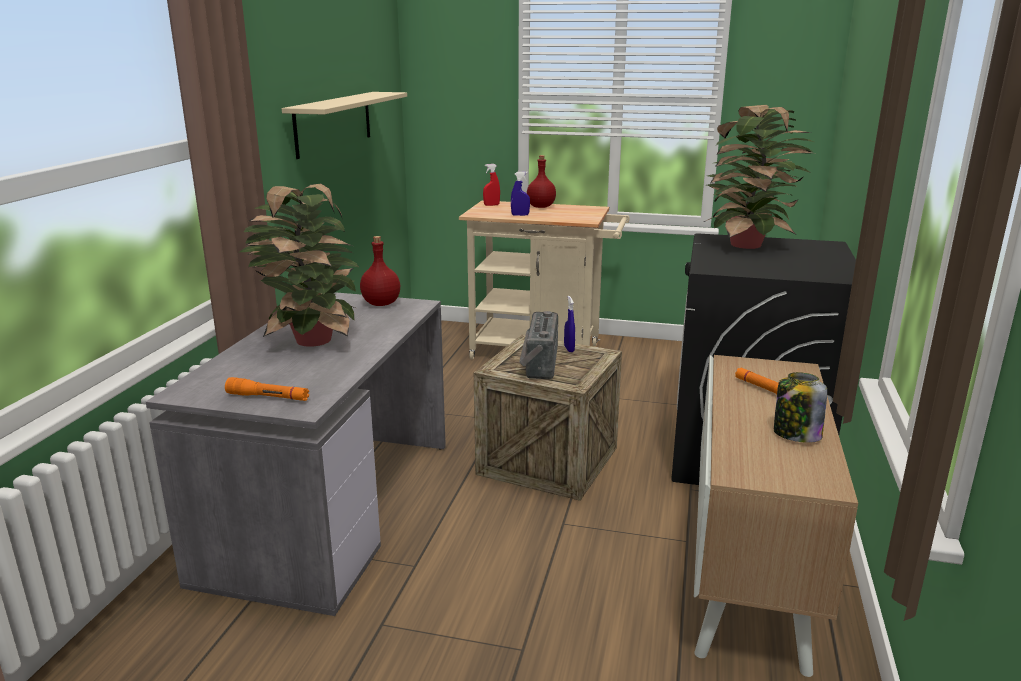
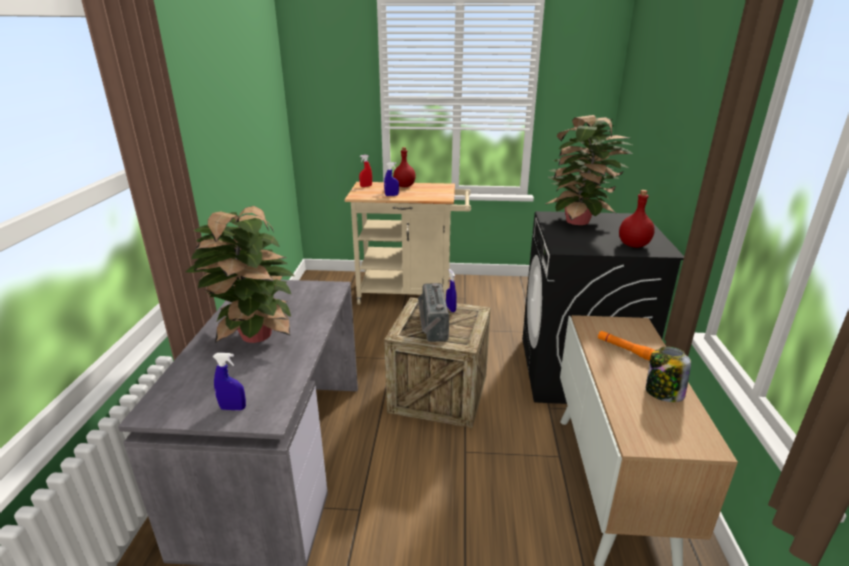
camera: 10 degrees left, 5 degrees up
(268, 397) = (233, 408): orange flashlight -> blue spray bottle
(334, 123) = (240, 132): beige shelf -> none
(381, 303) = (302, 288): red bottle -> red bottle (633, 245)

